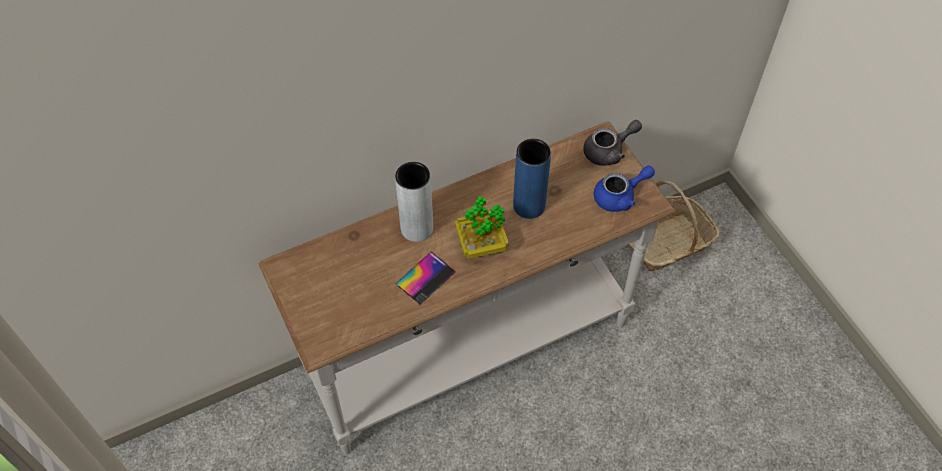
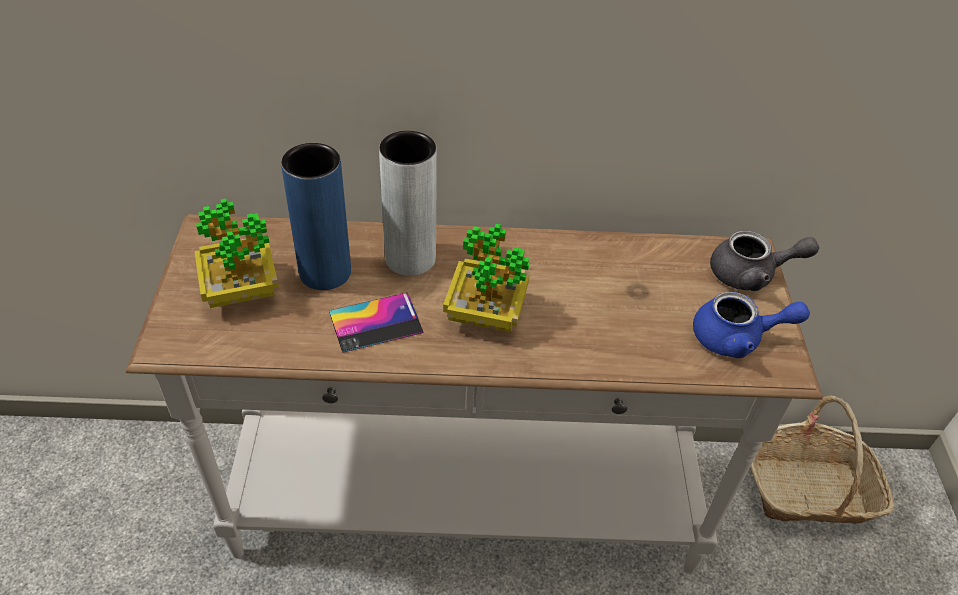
camera: 25 degrees right, 10 degrees down
(335, 294) = (241, 290): none -> potted plant
(529, 205) = (587, 294): blue vase -> blue vase (325, 272)

